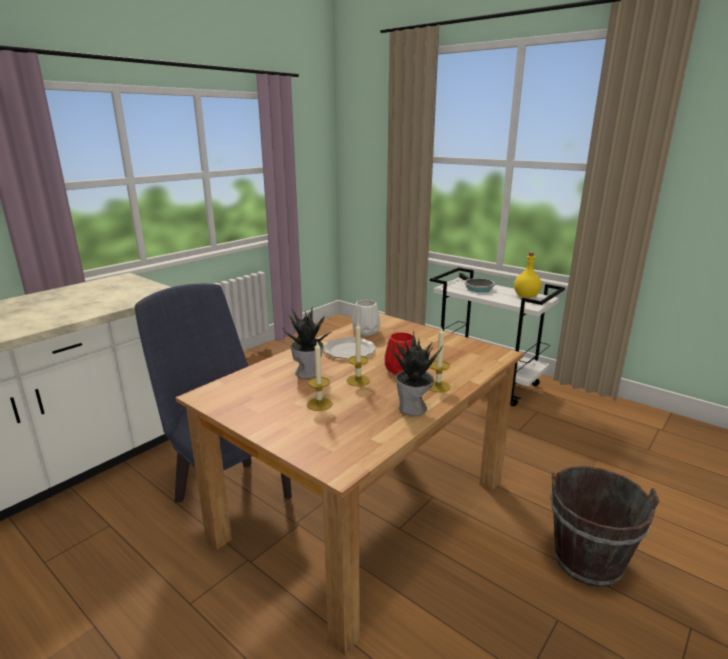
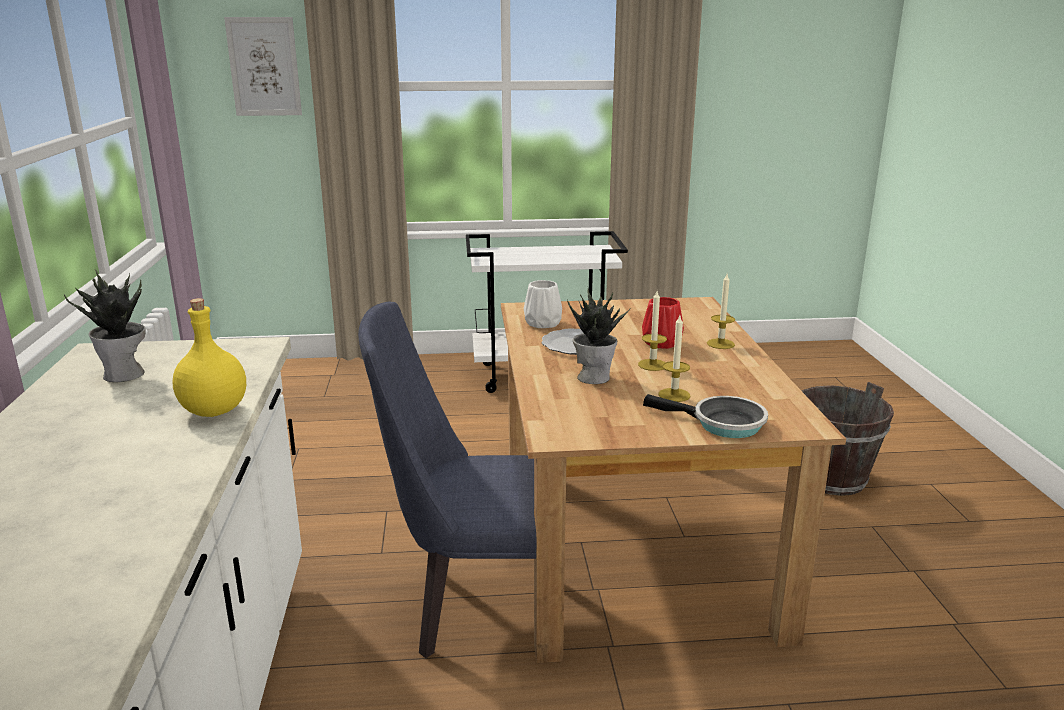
camera: 45 degrees left, 0 degrees up
(372, 144) = (264, 67): none -> picture
(413, 408) = (746, 366): potted plant -> potted plant (126, 374)
(477, 287) = (516, 254): frying pan -> frying pan (722, 424)
(525, 296) = (581, 251): yellow bottle -> yellow bottle (213, 411)

